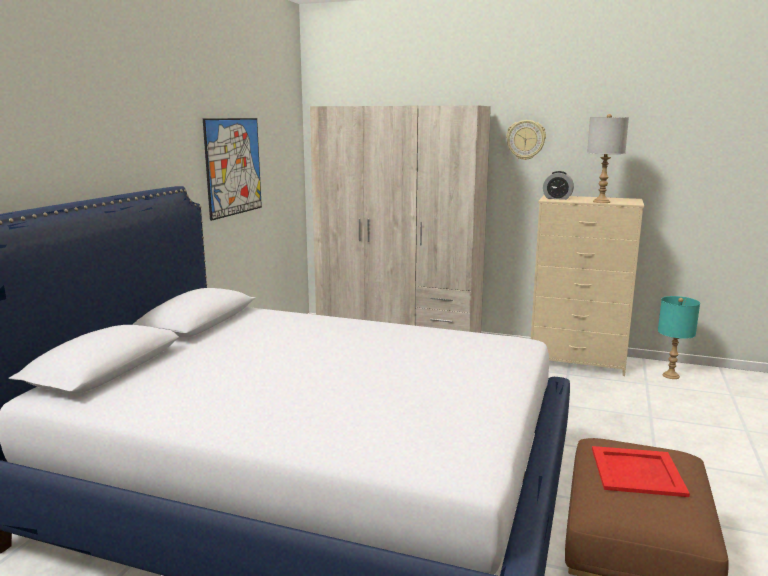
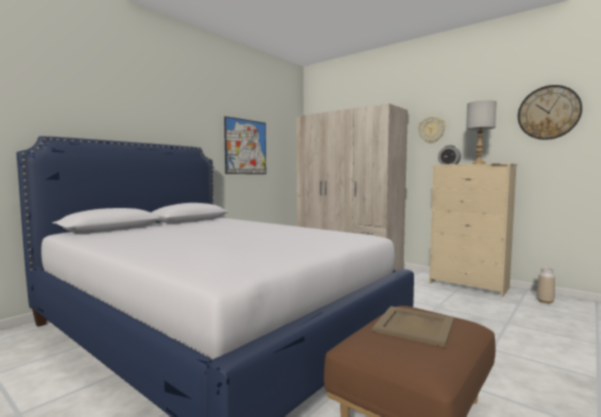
camera: 20 degrees right, 10 degrees down
(636, 472) = (413, 325): red tray -> beige tray
(671, 376) = (545, 301): turquoise table lamp -> vase
(683, 131) = (548, 112): none -> wall clock

